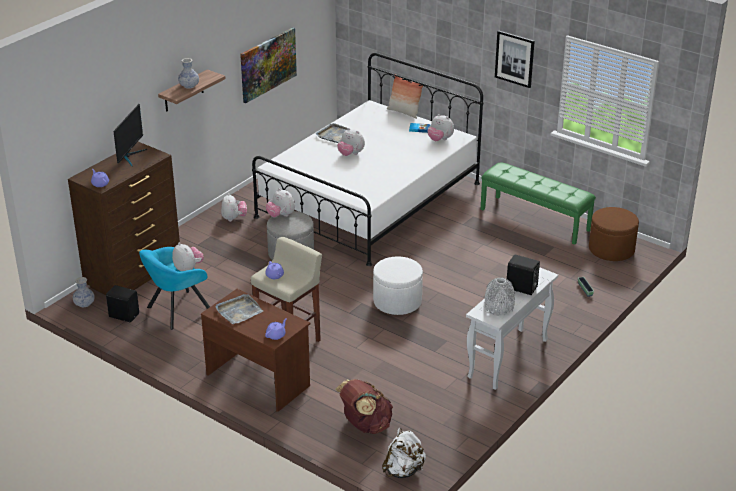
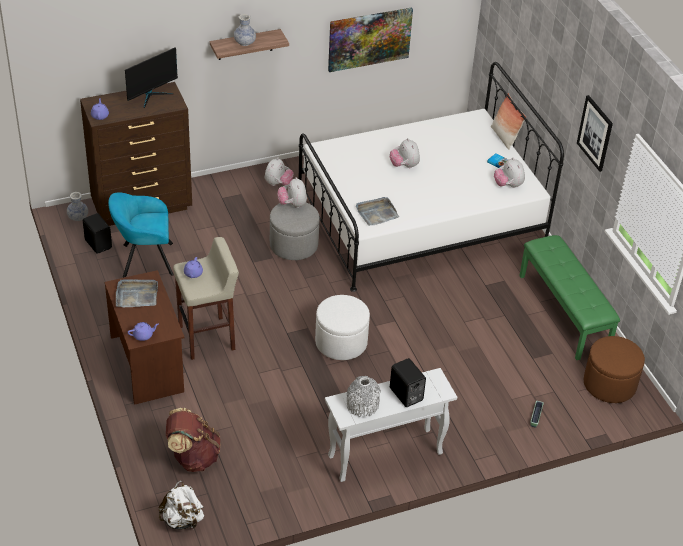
camera: 30 degrees right, 10 degrees up
(188, 269) = (158, 226): plush toy -> none
(334, 135) = (410, 136): grey tray -> grey tray (376, 213)

